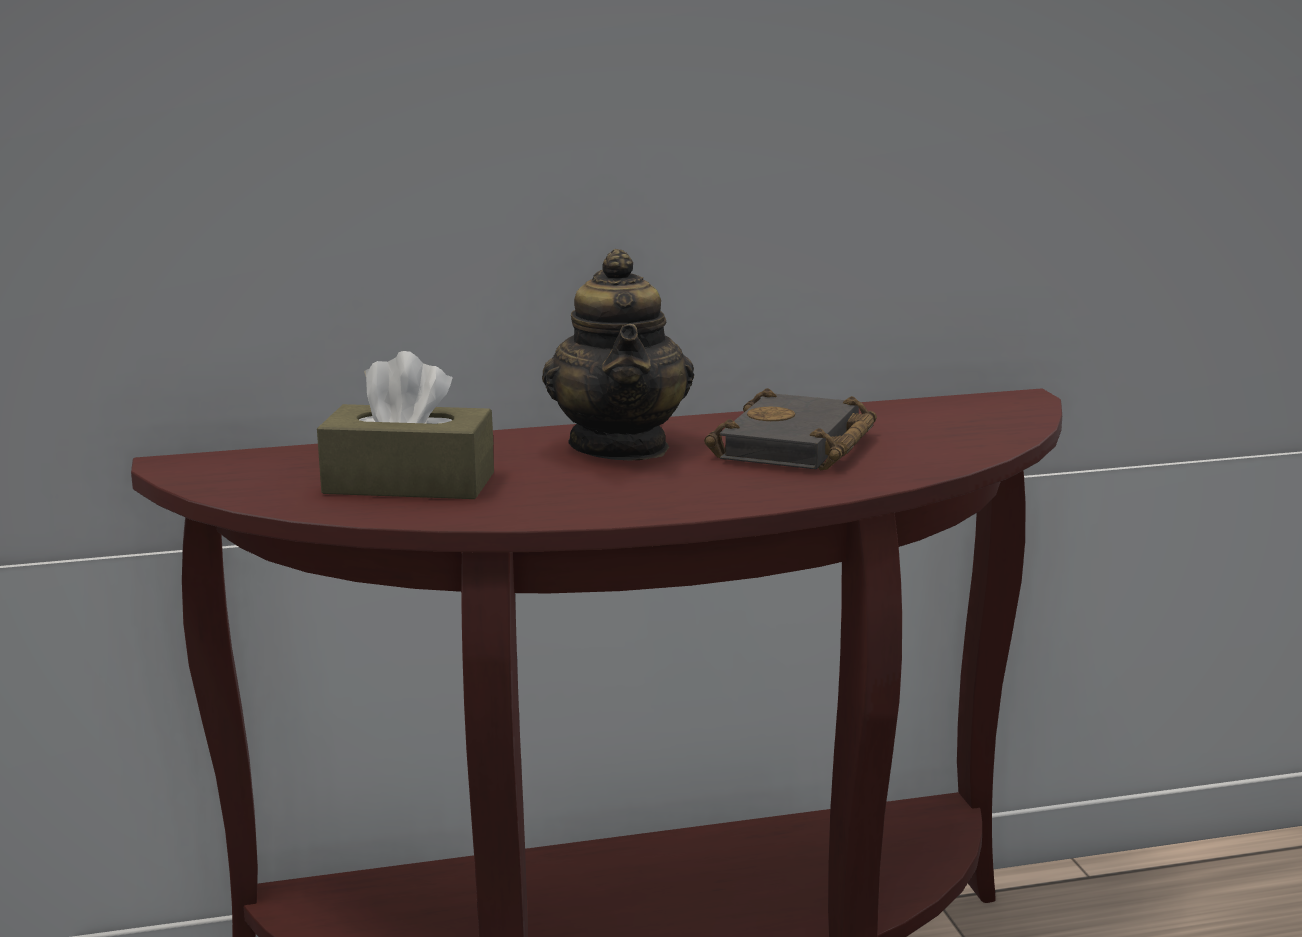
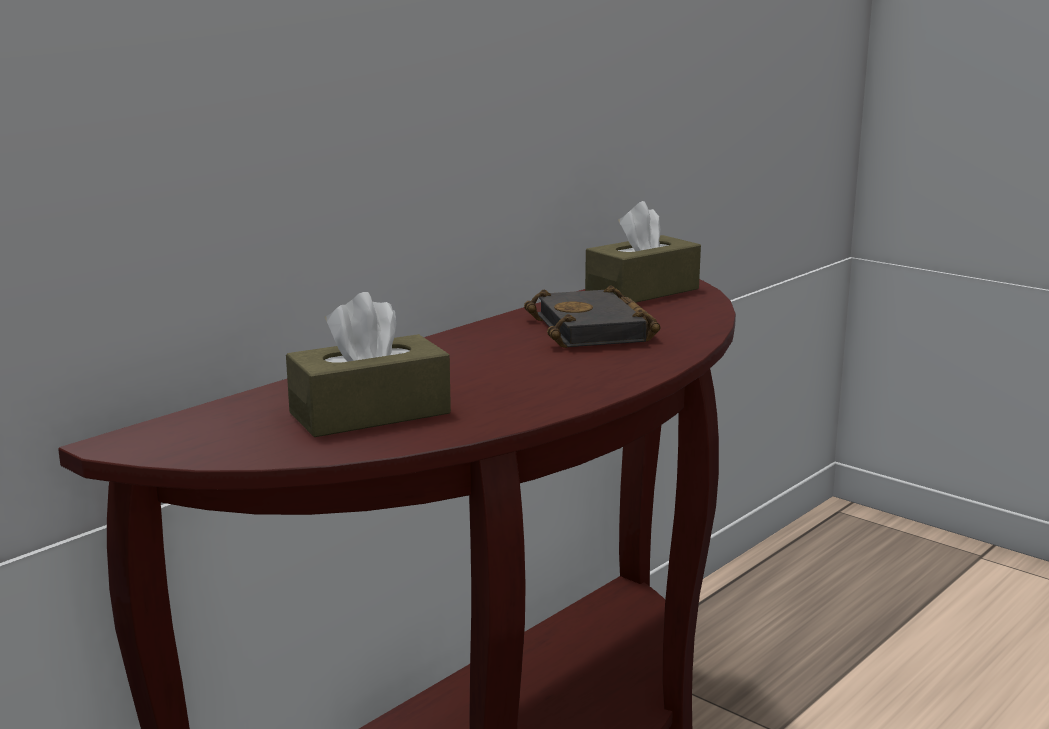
camera: 35 degrees left, 0 degrees up
(620, 447) = (475, 353): teapot -> none
(950, 414) = (642, 291): none -> brown tissue box

